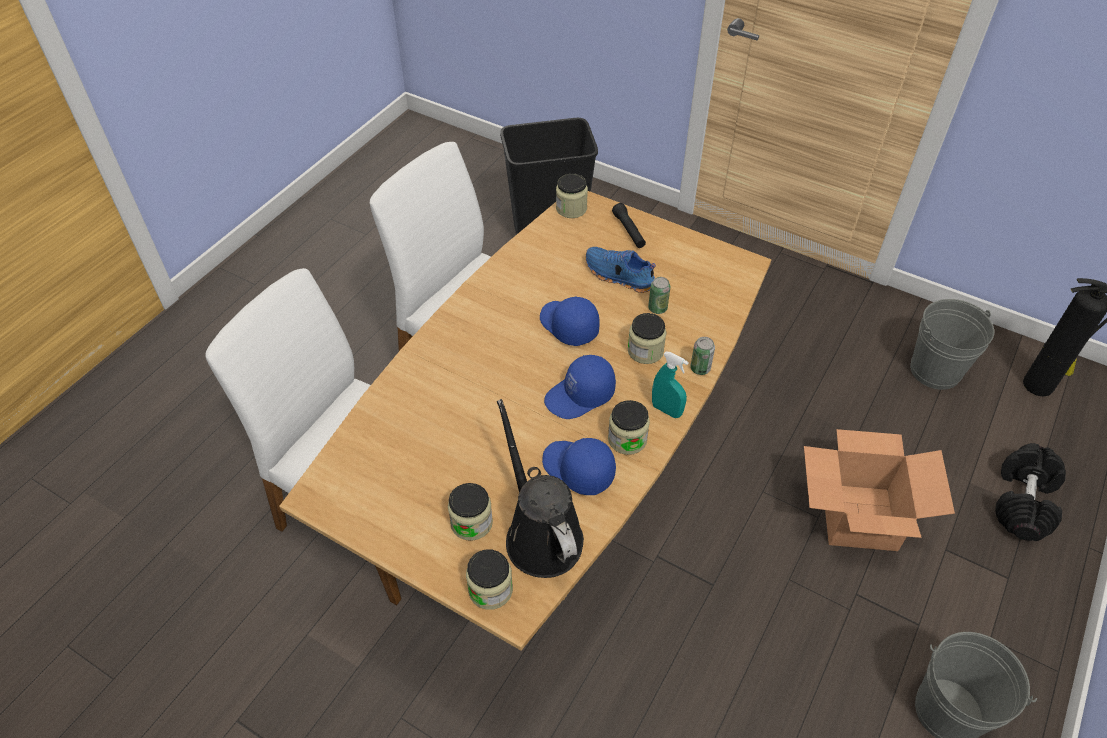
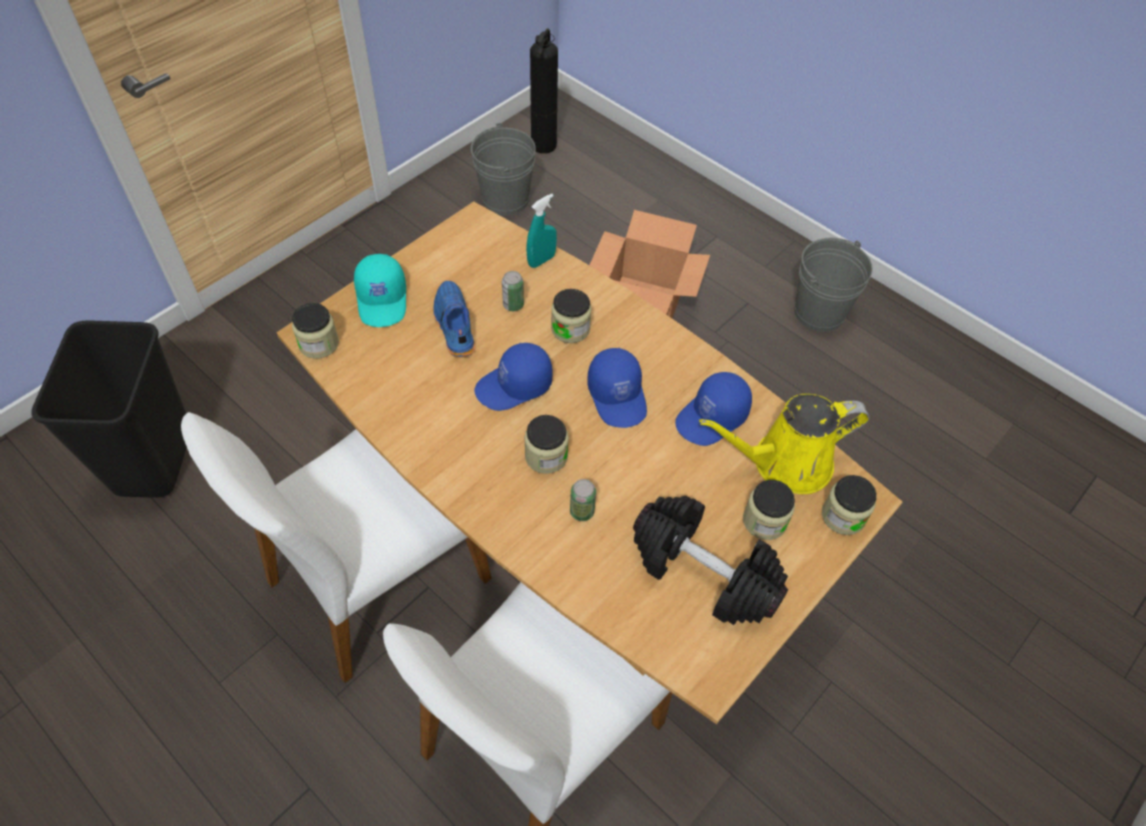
camera: 80 degrees left, 5 degrees up
(540, 534) = (784, 463): black watering can -> yellow watering can
(618, 276) = (453, 326): blue shoe -> blue shoe turned 120 degrees clockwise
(627, 439) = (682, 370): jar -> jar (546, 456)
(629, 231) = (383, 300): black flashlight -> turquoise cap
(666, 410) = (652, 331): turquoise spray bottle -> turquoise spray bottle (541, 260)
(700, 368) = (605, 293): can -> can (582, 511)
(1022, 502) = (652, 201): black dumbbell -> black dumbbell (703, 573)

